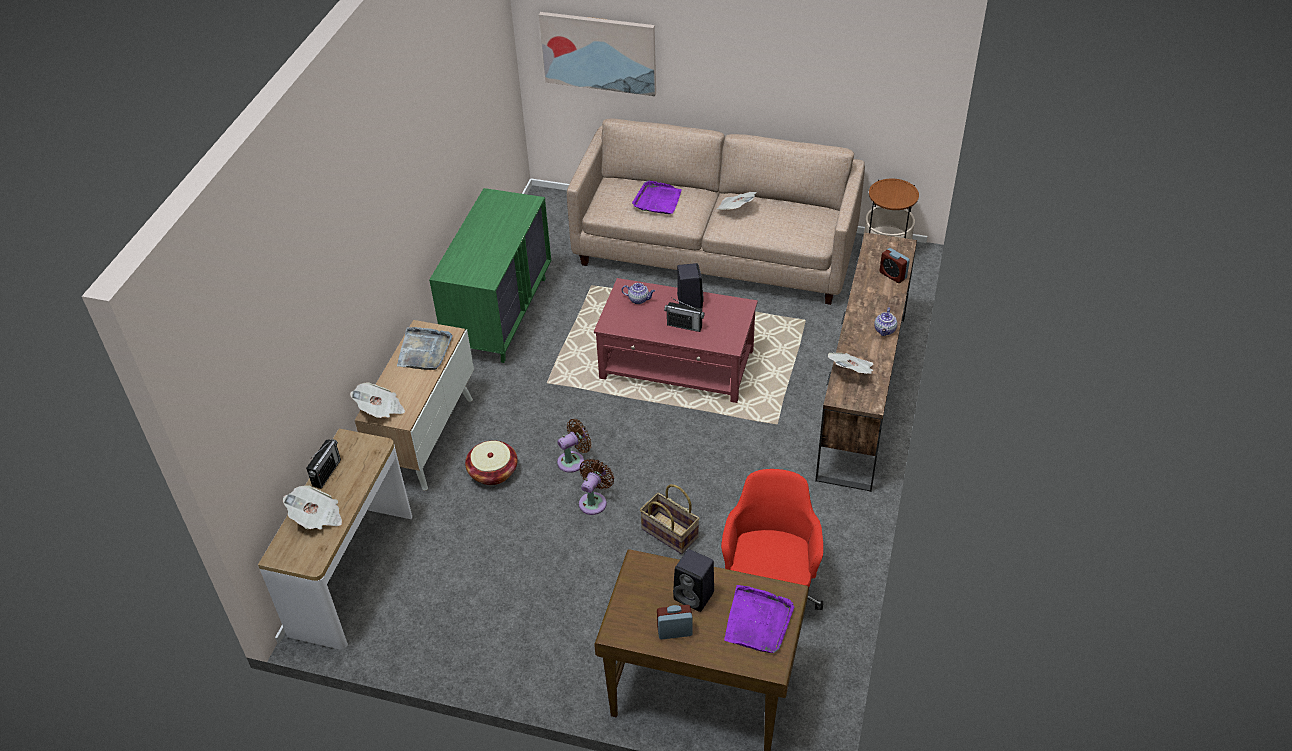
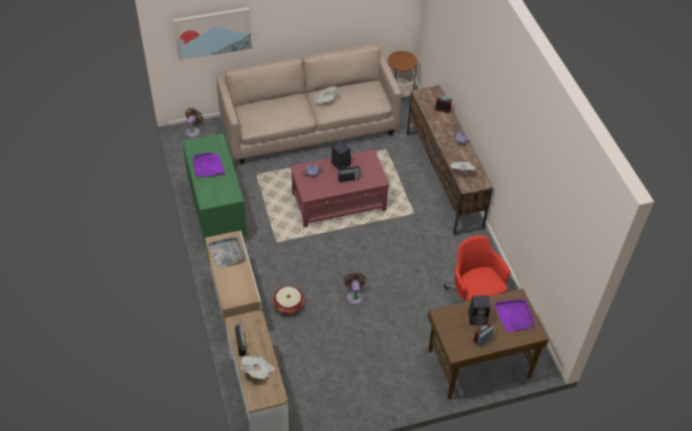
camera: 35 degrees left, 5 degrees up
(380, 410) = (233, 297): newspaper -> none
(573, 460) = (326, 279): brown fan -> brown fan (193, 131)
(657, 200) = (279, 110): purple tray -> purple tray (208, 166)
(669, 533) = (405, 295): basket -> none

